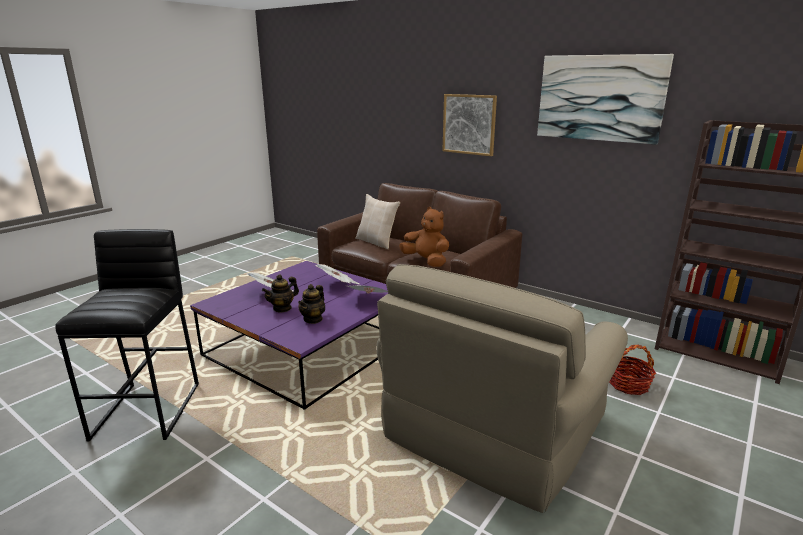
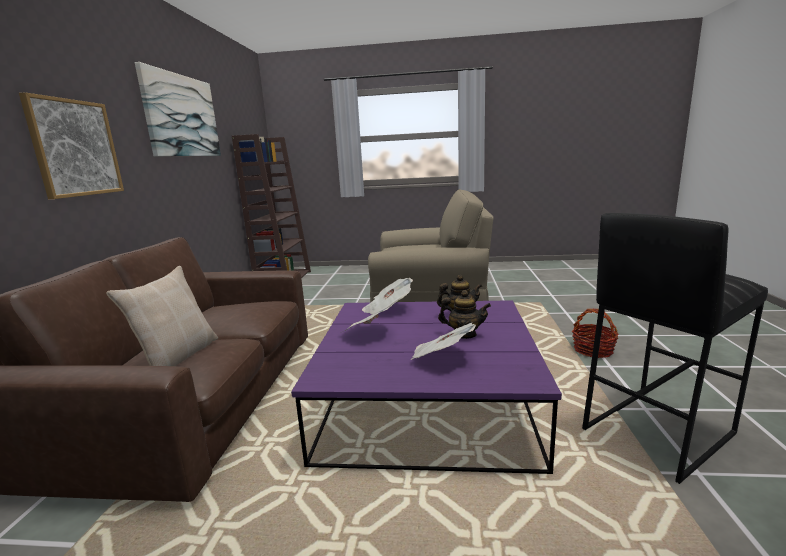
camera: 120 degrees left, 5 degrees down
(426, 261) = (260, 309): brown plush toy -> none
(628, 384) = (344, 290): basket -> basket (593, 350)

